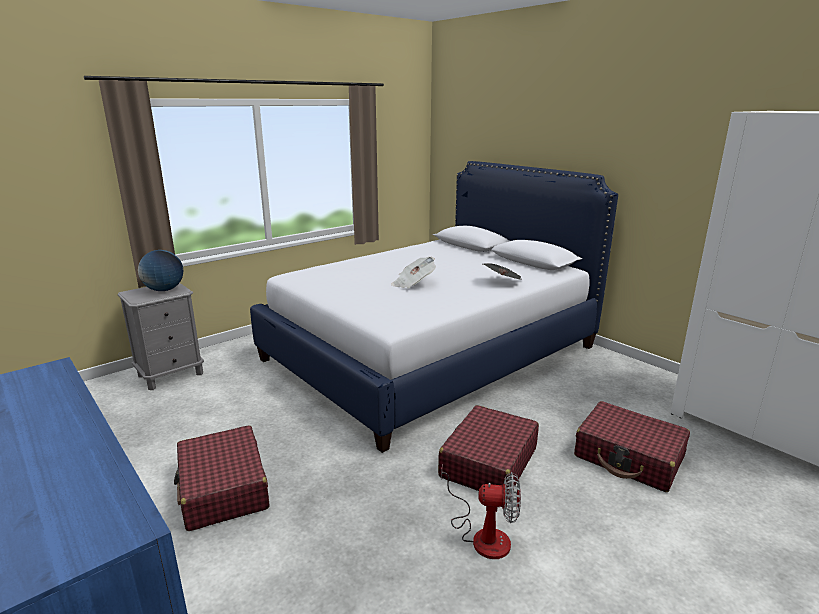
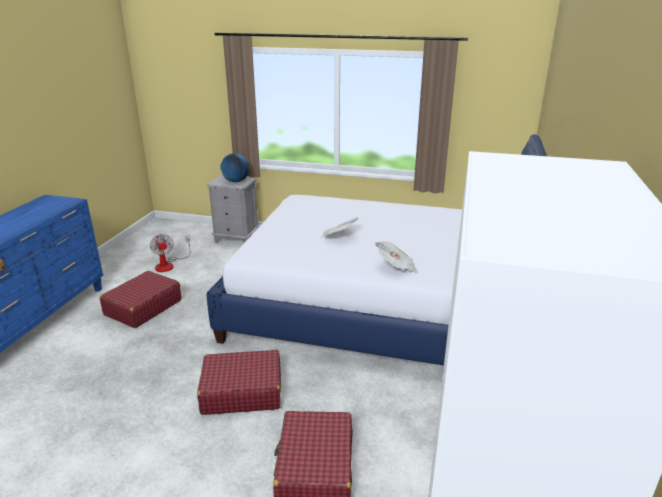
camera: 55 degrees right, 5 degrees up
(482, 534) = (158, 416): fan -> fan (169, 265)

